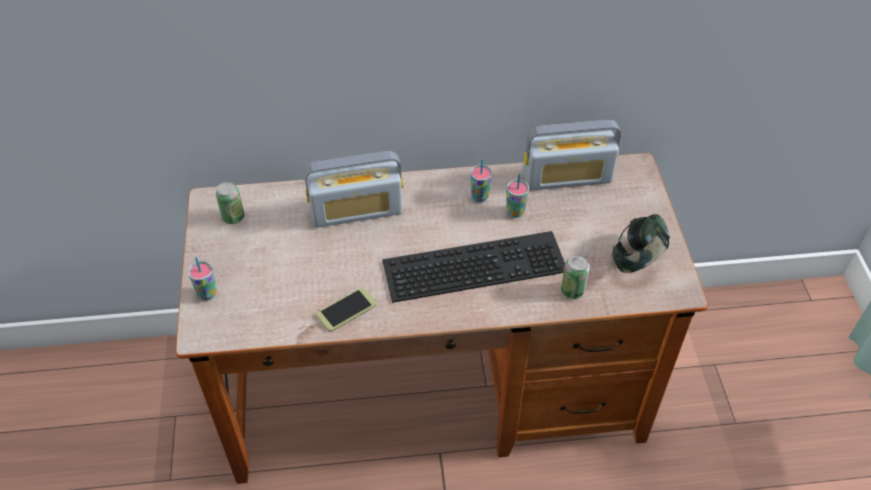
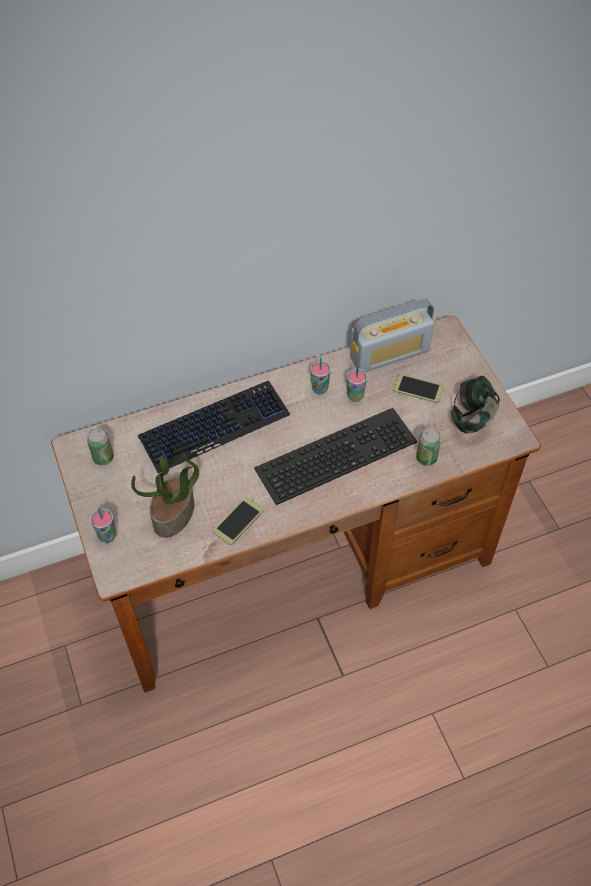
camera: 15 degrees left, 5 degrees up
(283, 288) = (174, 515): none -> potted plant
(356, 211) = (214, 426): radio -> keyboard
(586, 218) = (418, 389): none -> phone

